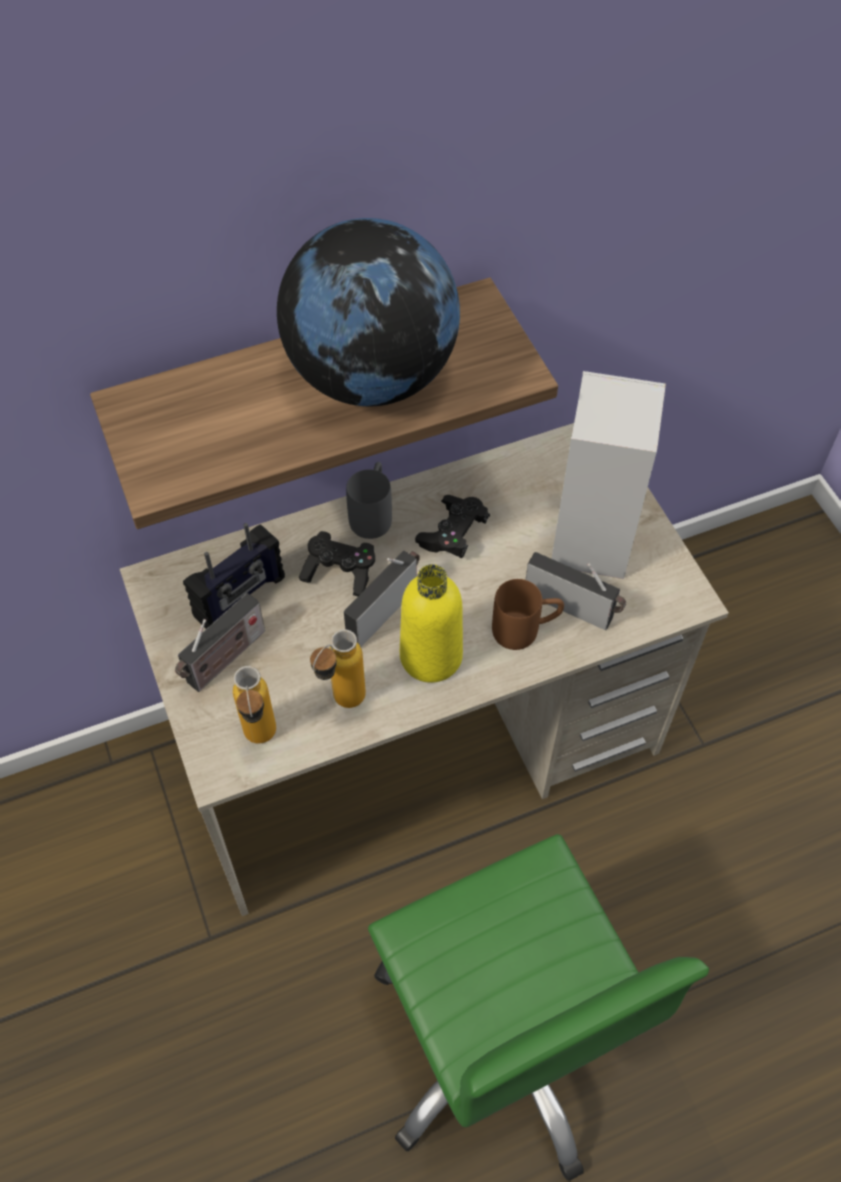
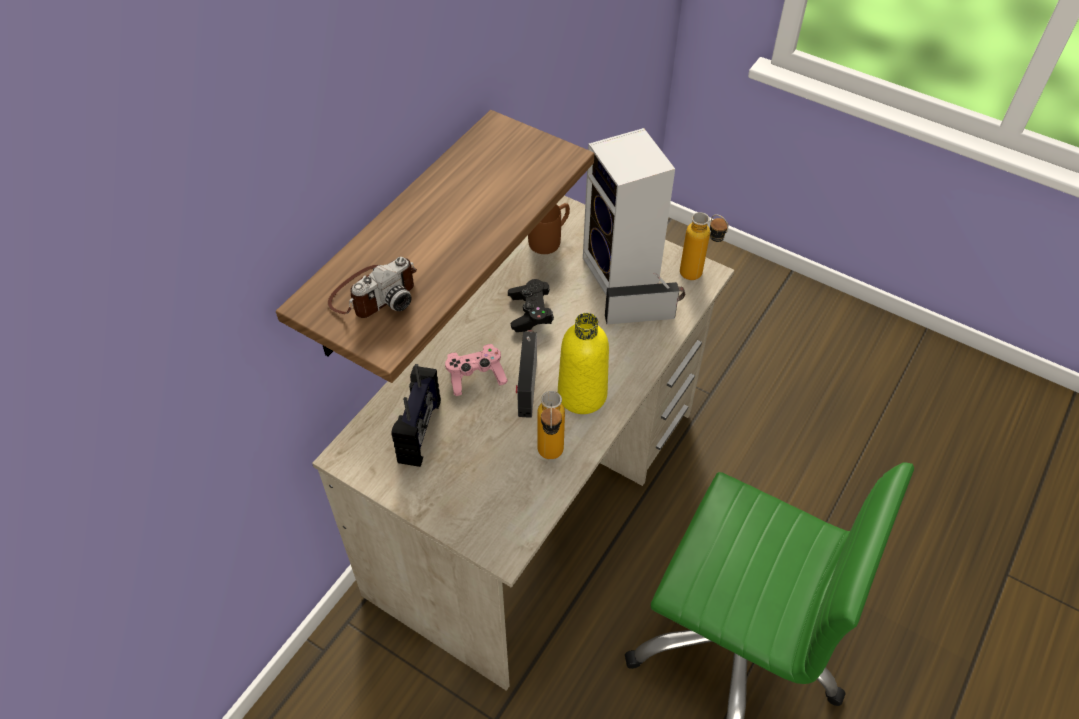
camera: 35 degrees left, 5 degrees down
(191, 425) = (374, 294): none -> camera
(224, 660) = (445, 478): radio -> none
(261, 742) = (518, 514): bottle -> bottle (698, 278)
(339, 572) = (475, 376): black game controller -> pink game controller
(372, 377) = (472, 203): globe -> none
(373, 513) = (466, 328): grey mug -> none
(525, 630) = (626, 345): brown mug -> brown mug (550, 239)

